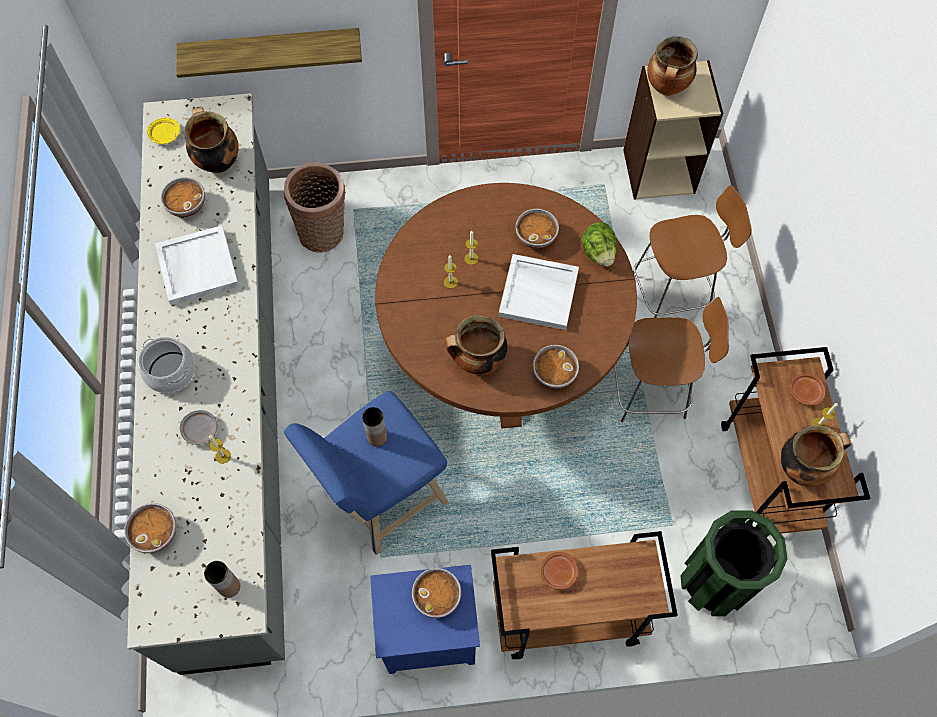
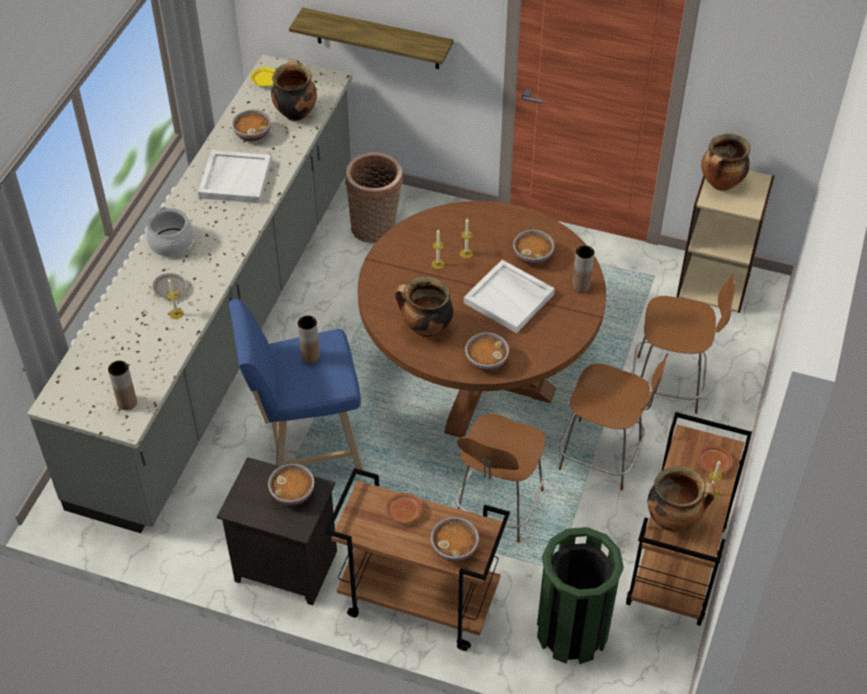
camera: 25 degrees right, 15 degrees down
(156, 532) = (94, 345): bowl -> bowl (454, 548)
(427, 636) = (284, 567): blue nightstand -> black nightstand
(588, 485) = (498, 507): none -> brown chair
(598, 252) = (581, 287): lettuce -> brown vase

